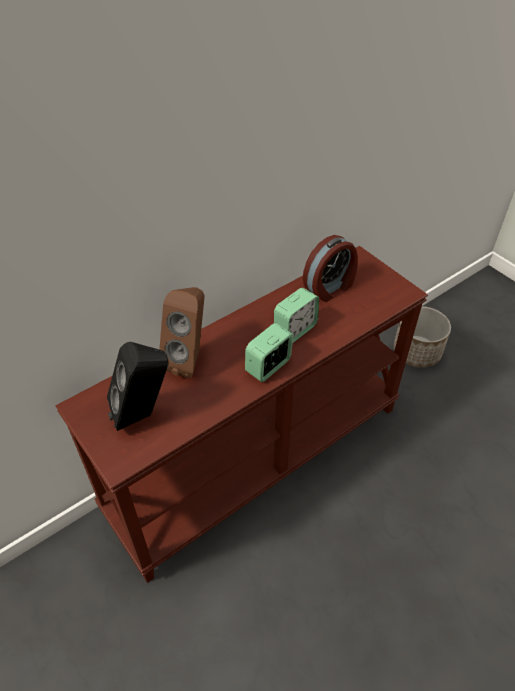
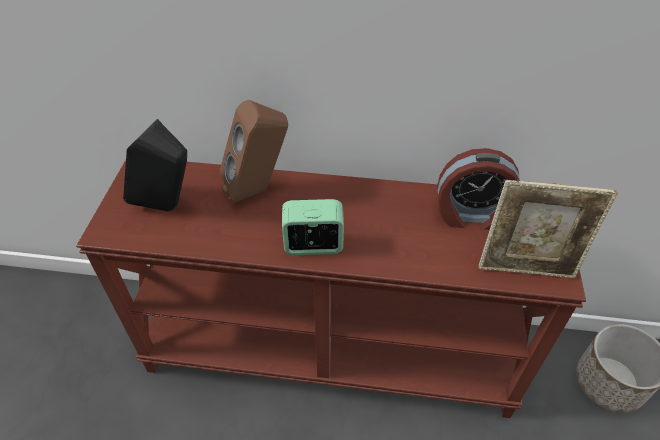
camera: 45 degrees right, 0 degrees up
(295, 330) = (382, 231): alarm clock -> none
(387, 297) = (526, 269): none -> picture frame

